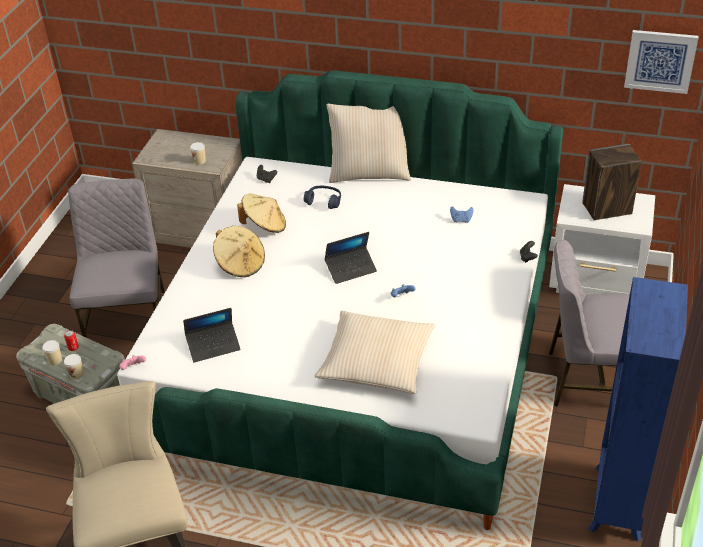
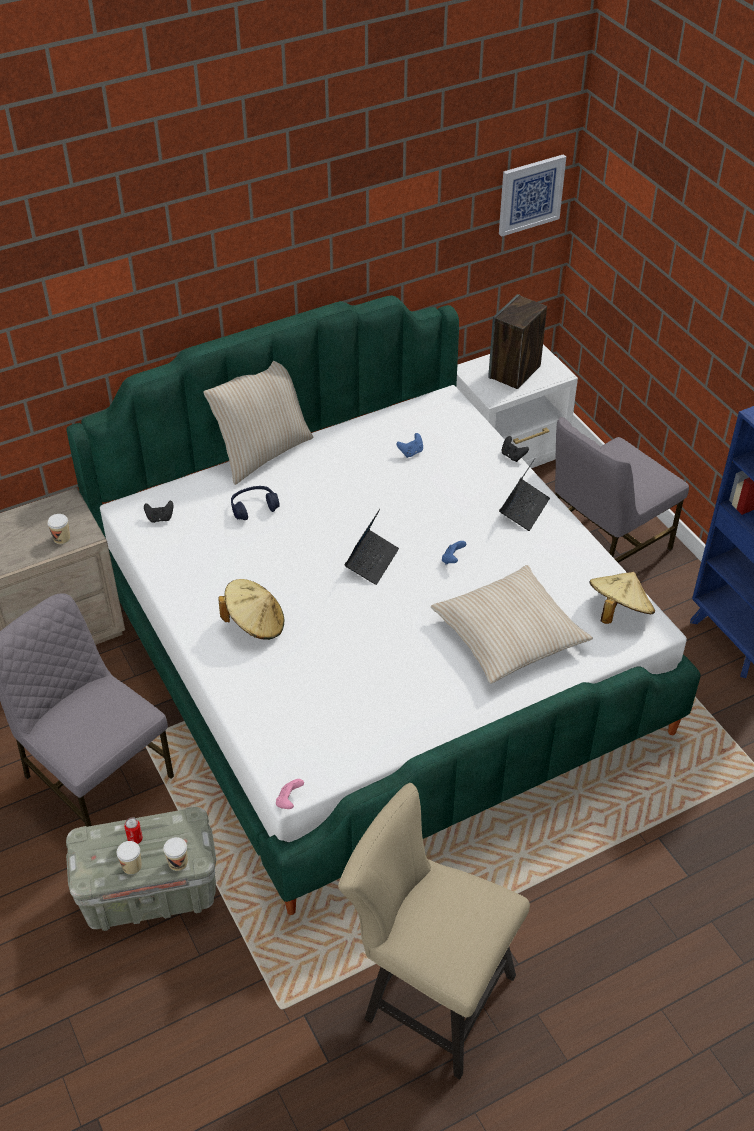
camera: 45 degrees left, 5 degrees up
(213, 346) = (340, 723): laptop -> laptop (524, 509)
(265, 226) = (226, 569): beige hat -> beige hat (618, 611)

